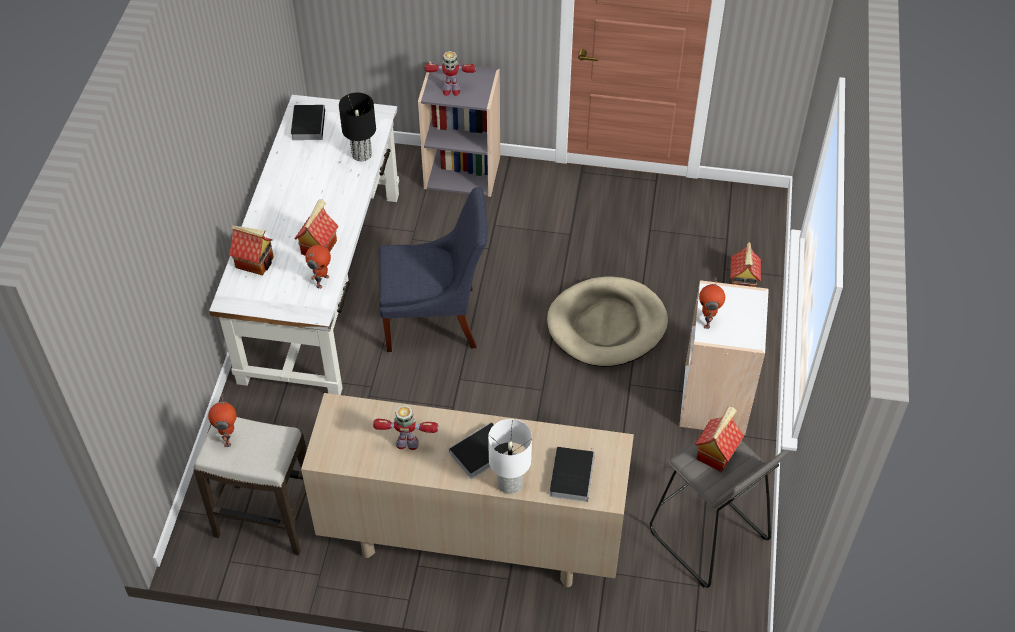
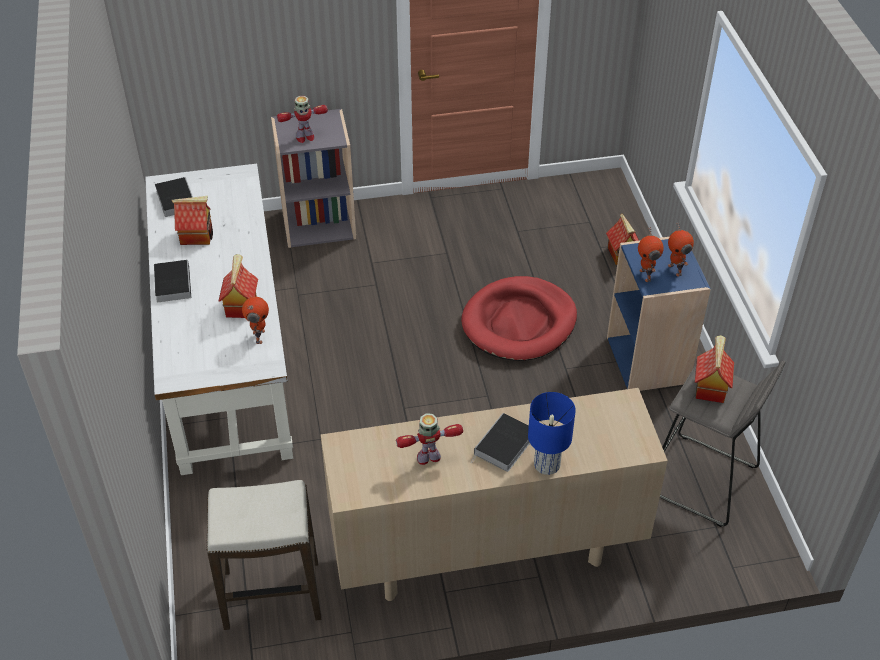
camera: 20 degrees left, 5 degrees down
(229, 438) = (234, 509): toy robot -> toy robot (676, 269)
(255, 262) = (182, 336): toy house -> toy house (197, 236)
(361, 154) = (242, 213): black table lamp -> none
(436, 319) = (355, 360): blue chair -> none
(509, 482) = (546, 464): white table lamp -> blue table lamp
(571, 475) = (601, 439): book -> book (172, 282)
(607, 325) = (519, 322): beige dog bed -> red dog bed
(715, 400) = (648, 360): white bookcase -> blue bookcase

